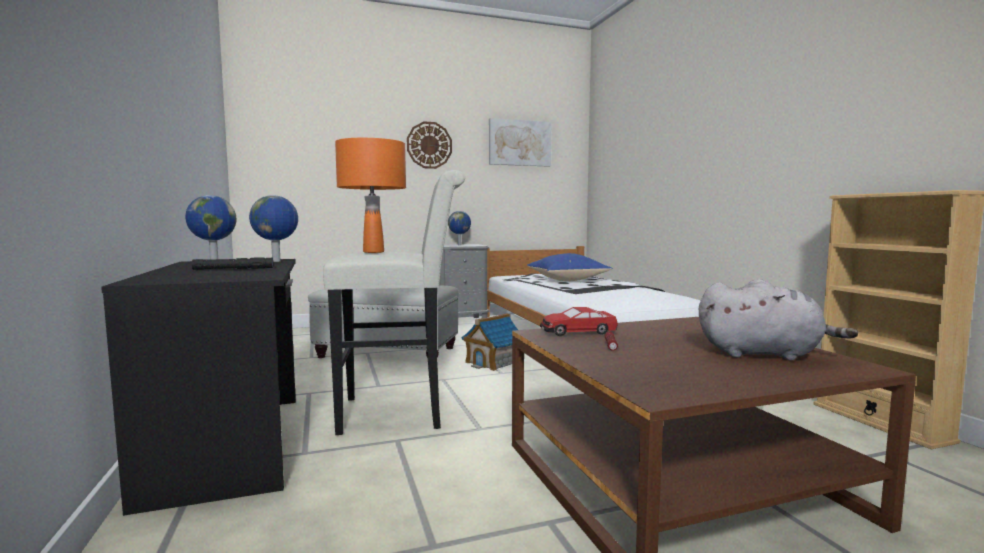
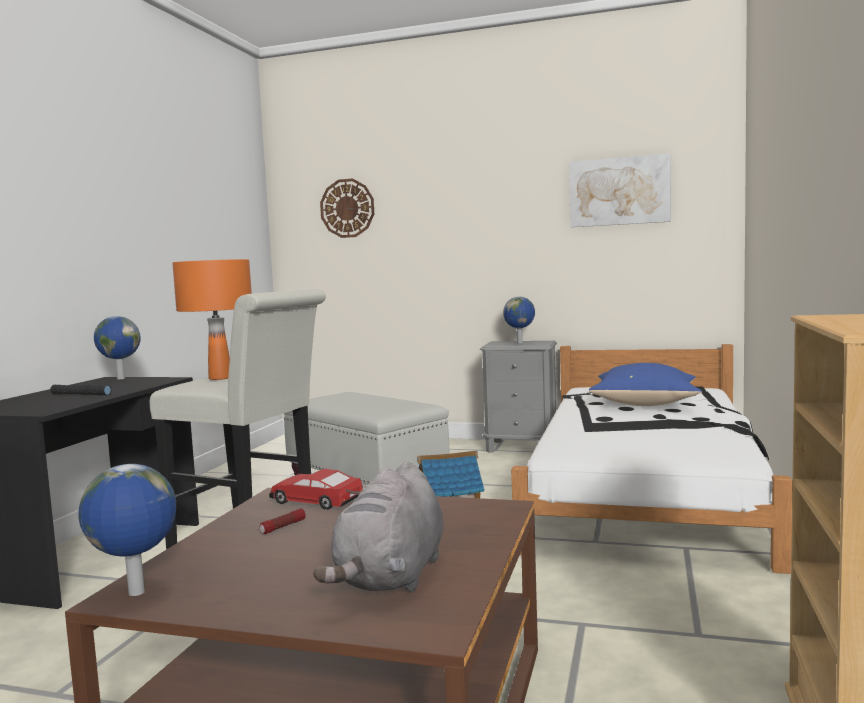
camera: 35 degrees right, 0 degrees up
(277, 261) = (157, 382): globe -> globe (136, 593)
(429, 145) = (486, 209): wall clock -> wall clock (347, 208)
(763, 354) = (391, 577): grey plush toy -> grey plush toy turned 60 degrees clockwise

